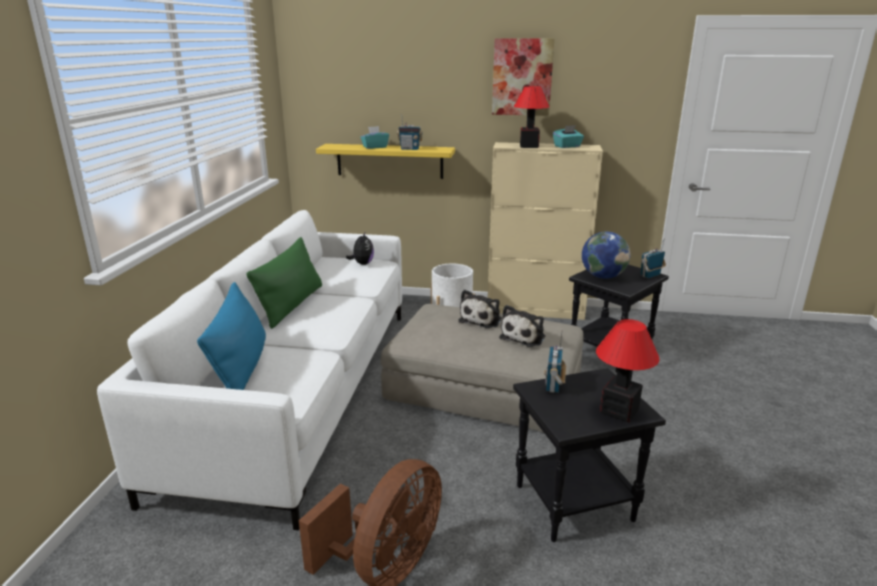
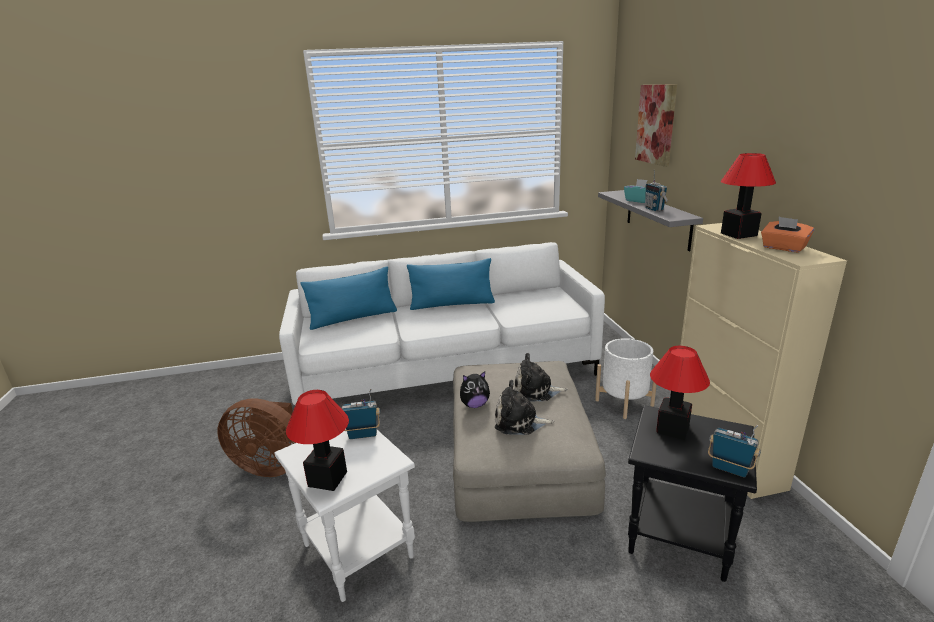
camera: 70 degrees right, 0 degrees up
(291, 305) = (452, 304): green pillow -> blue pillow
(362, 263) = (557, 303): plush toy -> plush toy (474, 405)
(389, 161) = (657, 219): yellow shelf -> grey shelf
(522, 77) = (774, 140): picture -> picture (656, 124)
(567, 146) = (783, 248): turquoise tissue box -> orange tissue box
(574, 501) = (360, 551): black side table -> white side table
(603, 276) = (673, 428): globe -> table lamp

